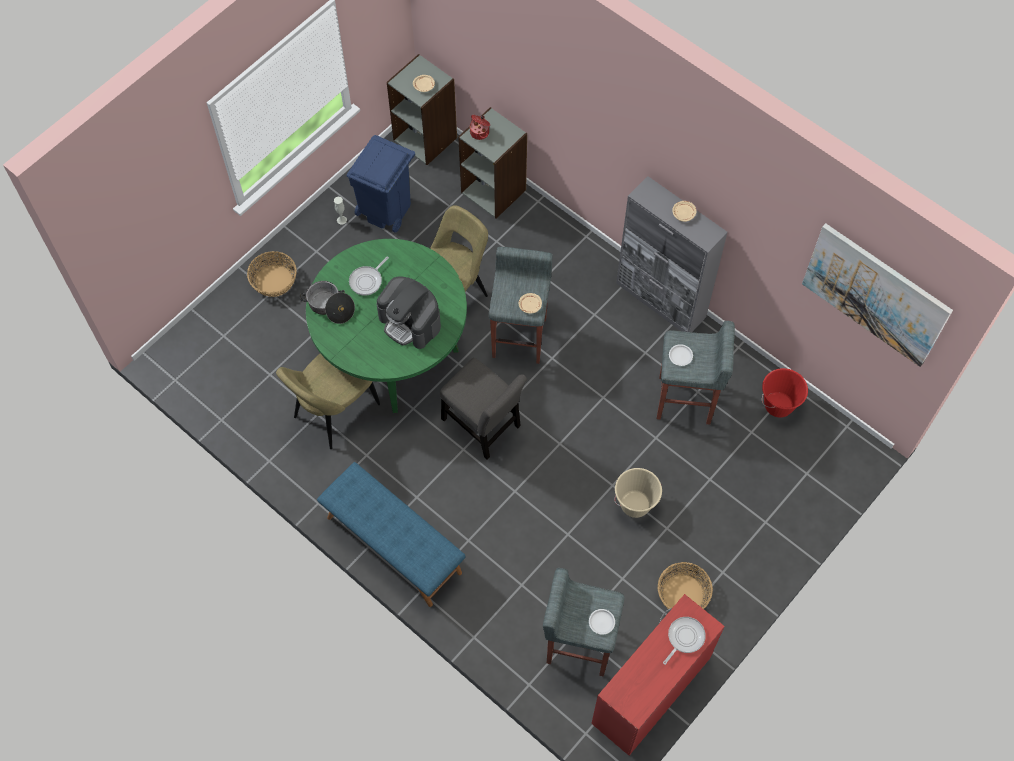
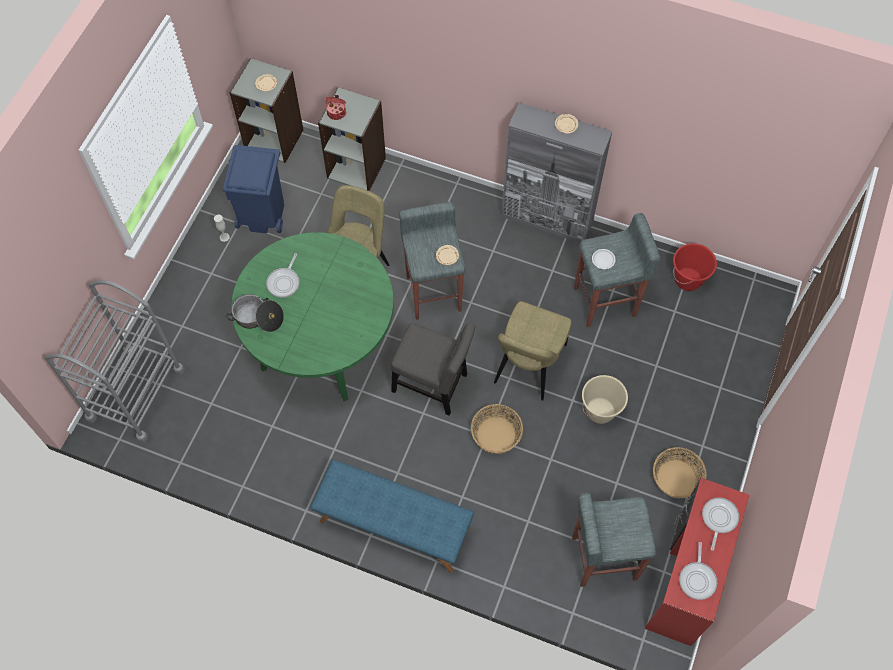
camera: 20 degrees left, 0 degrees up
(205, 343) = (135, 394): none -> grey cart
(274, 280) = (181, 313): basket -> basket (496, 434)
(333, 413) = (287, 420): beige chair -> beige chair (528, 367)
(410, 322) = (341, 308): coffee machine -> none
(602, 622) = (636, 531): white plate -> none
(639, 685) = (697, 579): none -> frying pan
(875, 294) = (780, 143): picture -> none

